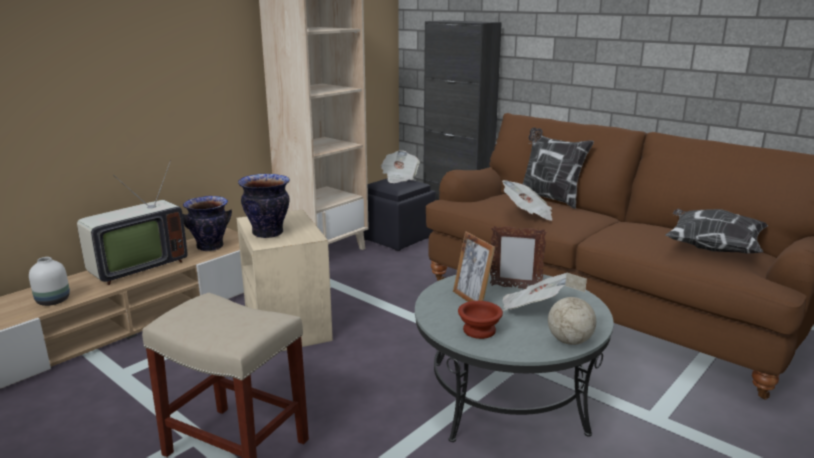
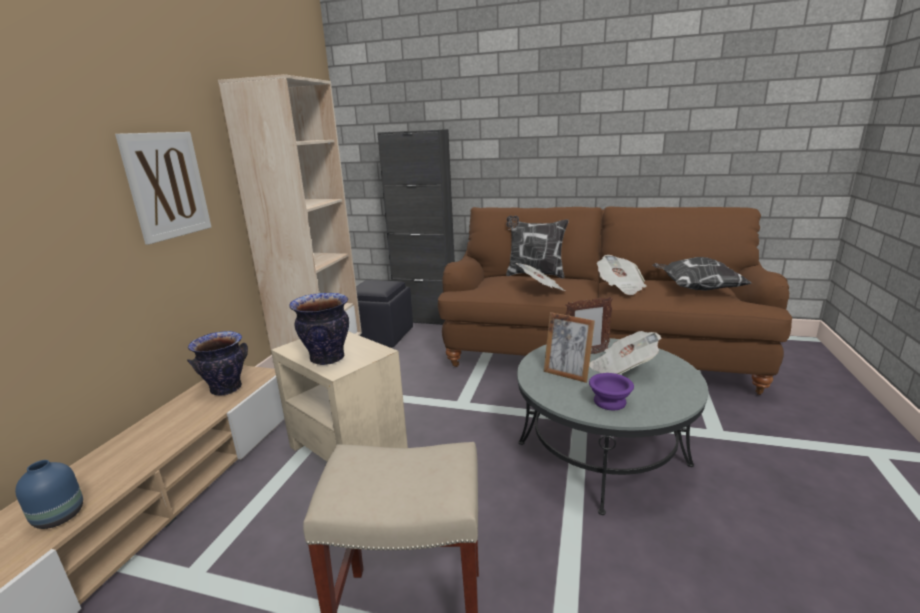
camera: 25 degrees left, 0 degrees up
(54, 301) = (60, 516): white vase -> blue vase
(135, 267) = (149, 437): television -> none
(194, 63) = (167, 185): none -> picture
(399, 177) = (373, 280): newspaper -> newspaper (620, 287)
(480, 330) = (610, 401): brown bowl -> purple bowl
(569, 341) = (684, 389): globe -> none

